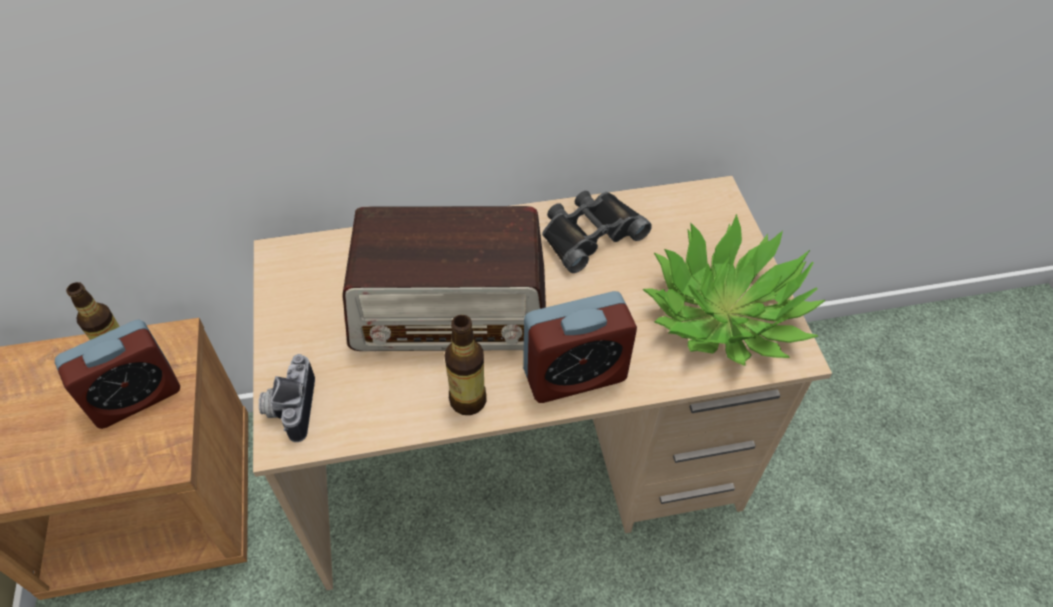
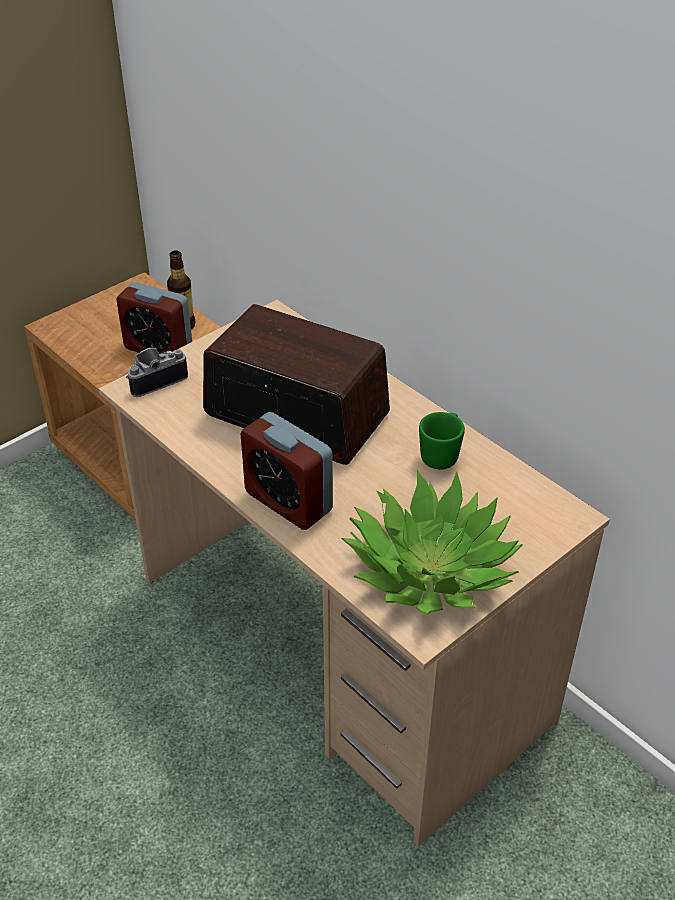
camera: 60 degrees right, 10 degrees down
(451, 310) = (295, 414): radio -> radio turned 150 degrees clockwise
(468, 400) = (222, 456): bottle -> none
(589, 234) = (442, 454): black binoculars -> green mug

